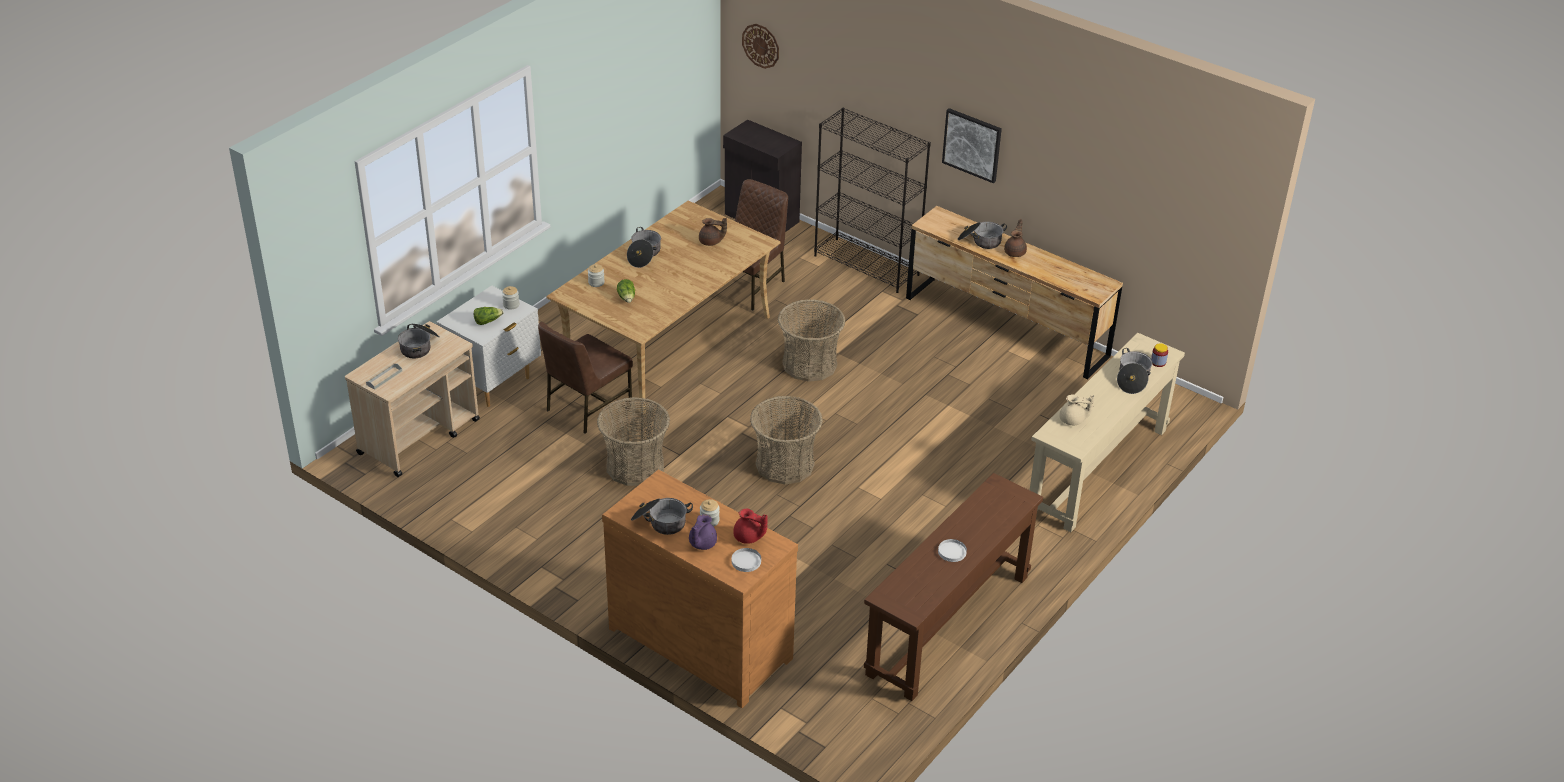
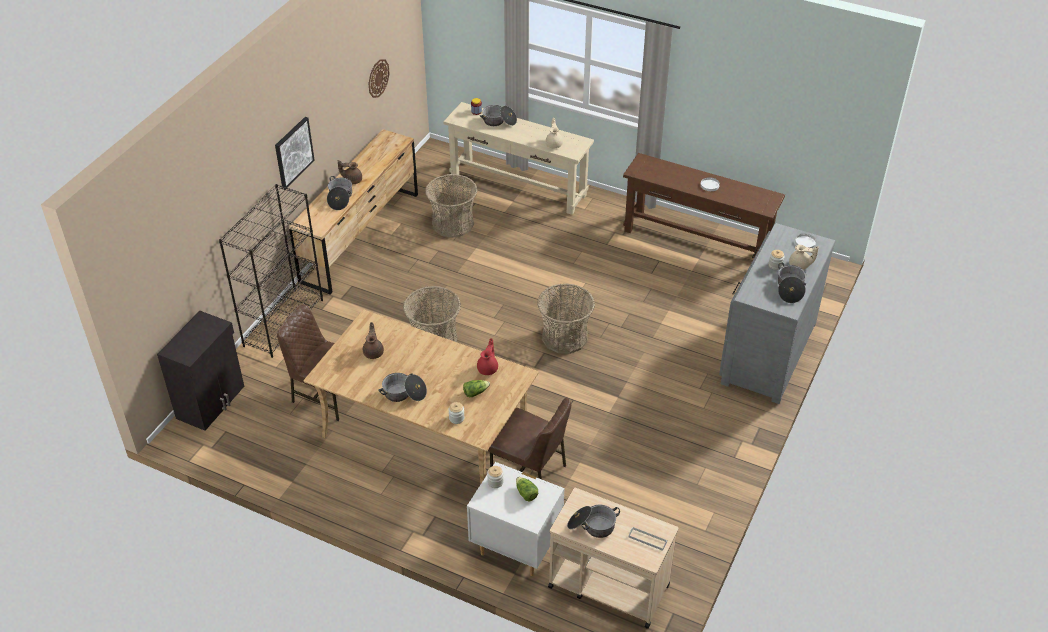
camera: 100 degrees left, 5 degrees up
(635, 466) = (597, 424): basket -> basket (453, 224)
(701, 543) = (800, 265): purple teapot -> beige teapot
(702, 641) = (766, 352): brown dresser -> grey dresser
(748, 537) = (782, 244): red teapot -> red teapot (488, 368)
(761, 45) = (143, 279): wall clock -> wall clock (378, 78)

